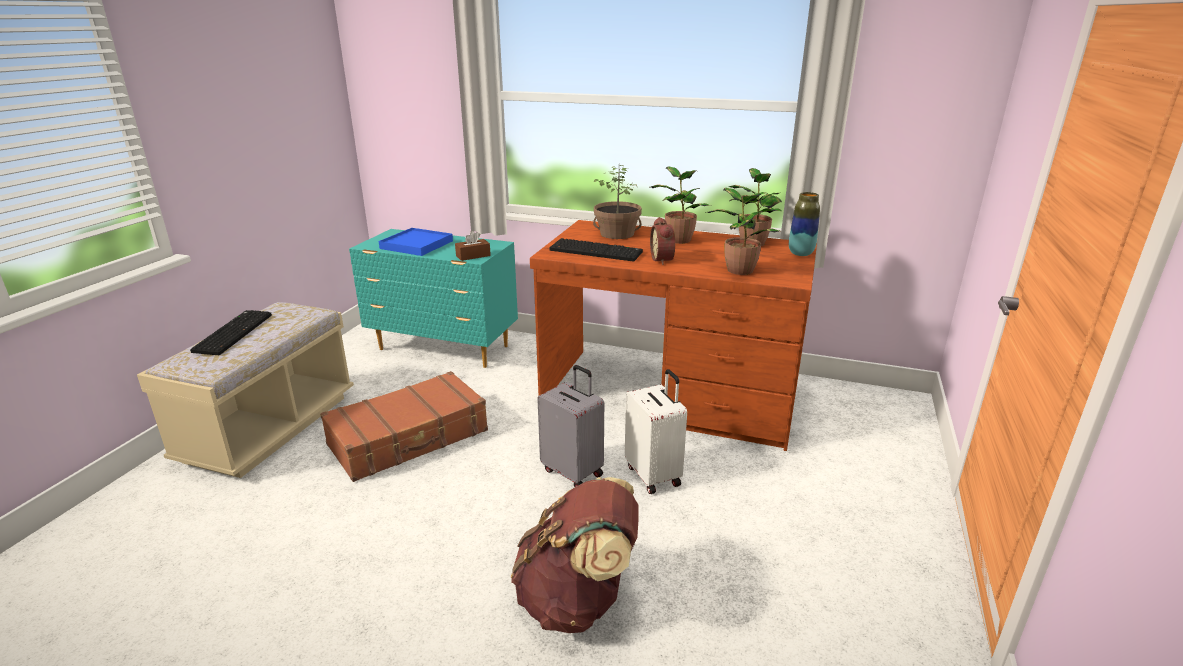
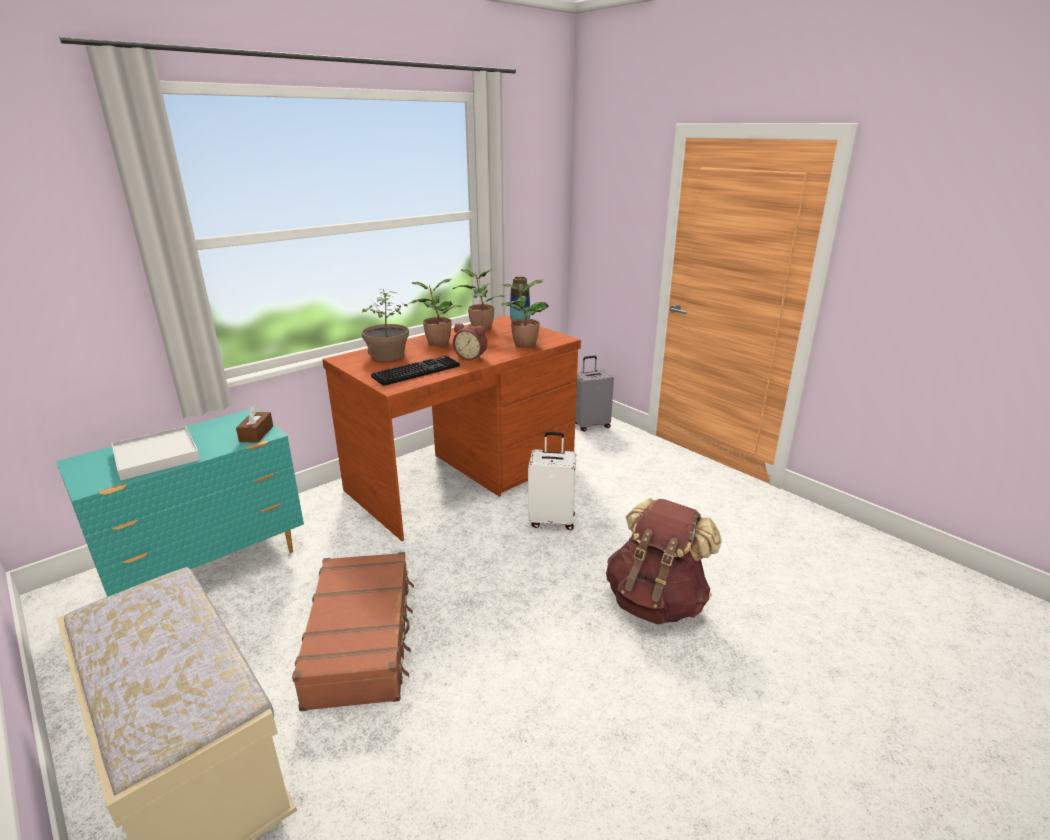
camera: 60 degrees left, 0 degrees up
(233, 333) = (127, 667): keyboard -> none
(416, 245) = (156, 456): blue tray -> white tray
(573, 471) = (514, 554): grey suitcase -> grey suitcase (590, 425)

